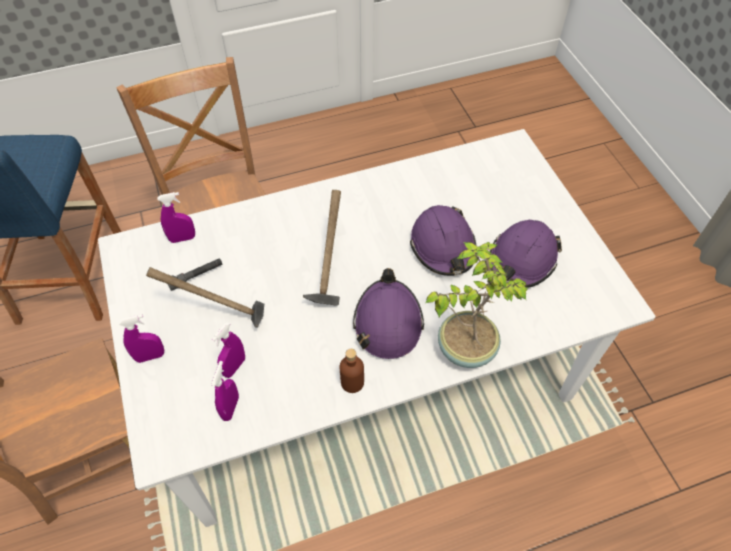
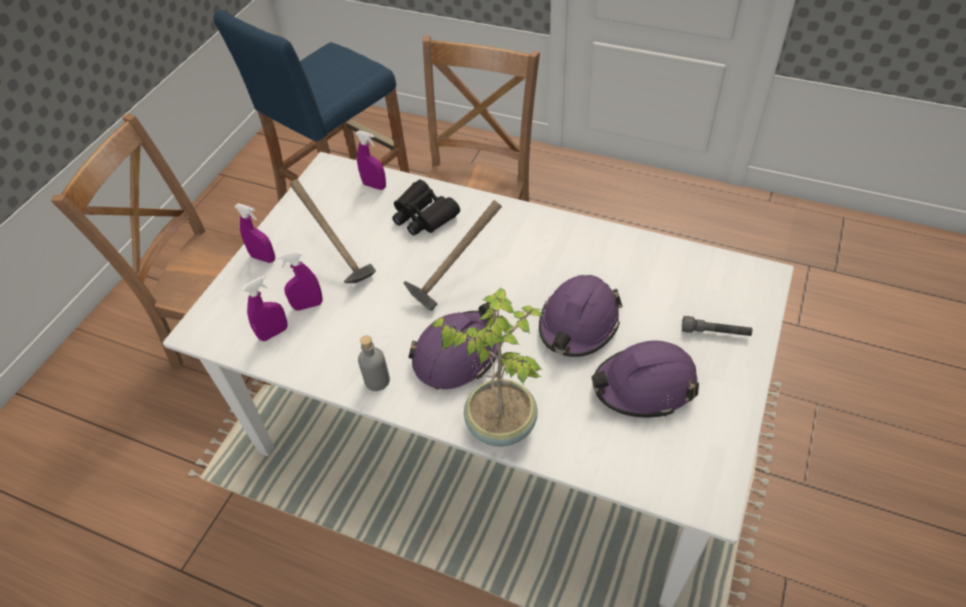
camera: 45 degrees right, 5 degrees down
(196, 276) = (353, 220): grey flashlight -> grey flashlight (715, 332)
(251, 238) = (423, 216): none -> black binoculars
(352, 382) = (377, 380): brown bottle -> grey bottle

